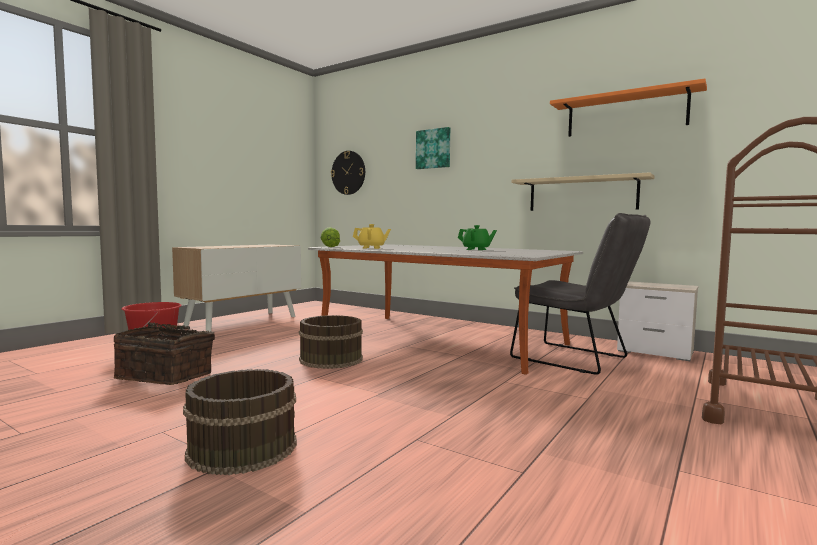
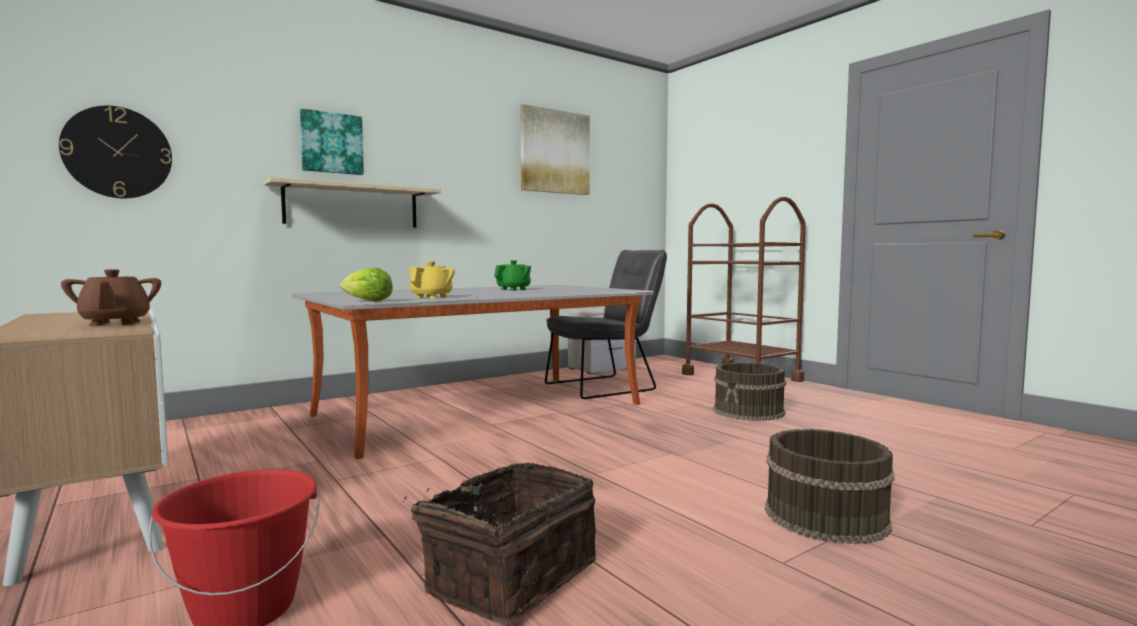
camera: 70 degrees left, 0 degrees up
(234, 246) = (115, 323): none -> brown teapot
(330, 359) = (517, 462): brown bucket -> brown bucket (749, 411)
(582, 194) = (523, 226): beige shelf -> beige shelf (352, 206)
(625, 114) = (554, 152): orange shelf -> picture

